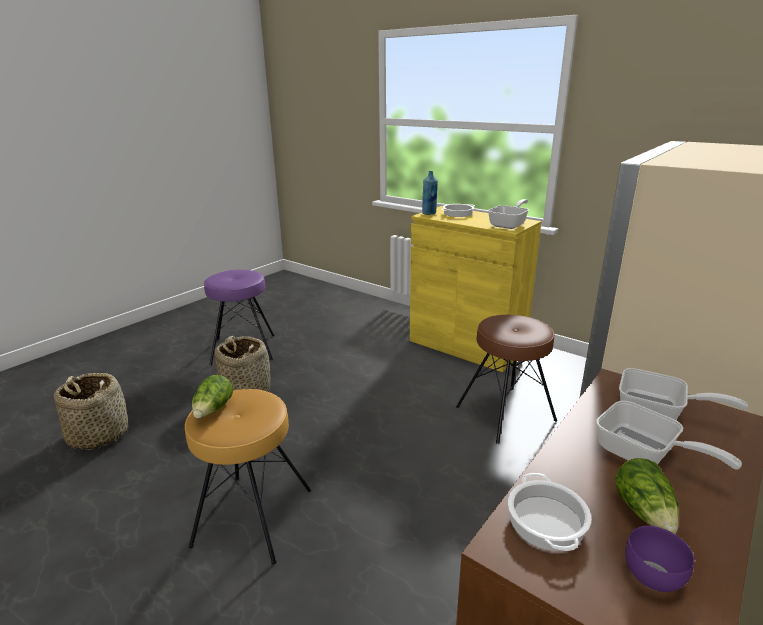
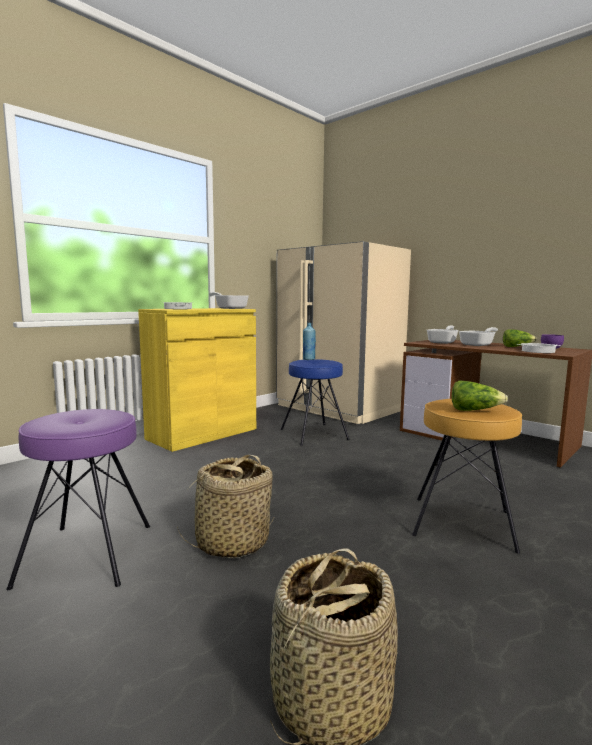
camera: 85 degrees left, 15 degrees down
(429, 213) = (166, 309): blue bottle -> blue bottle (308, 359)
(506, 414) = (314, 434): brown stool -> blue stool

